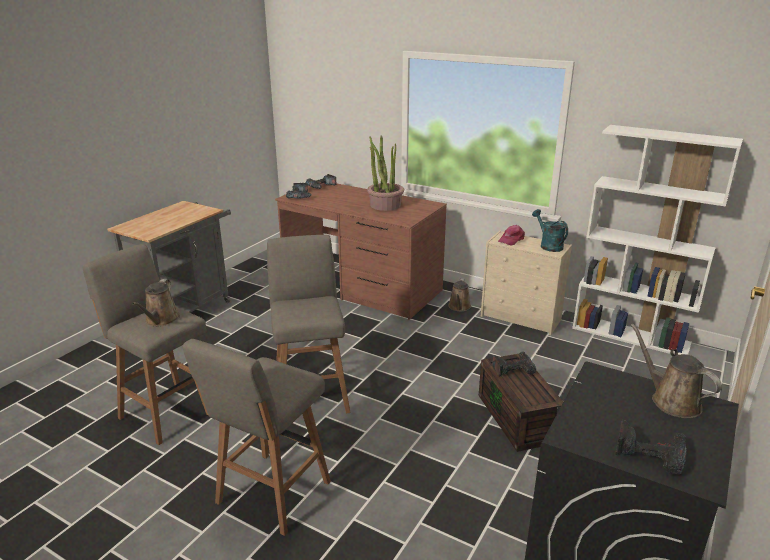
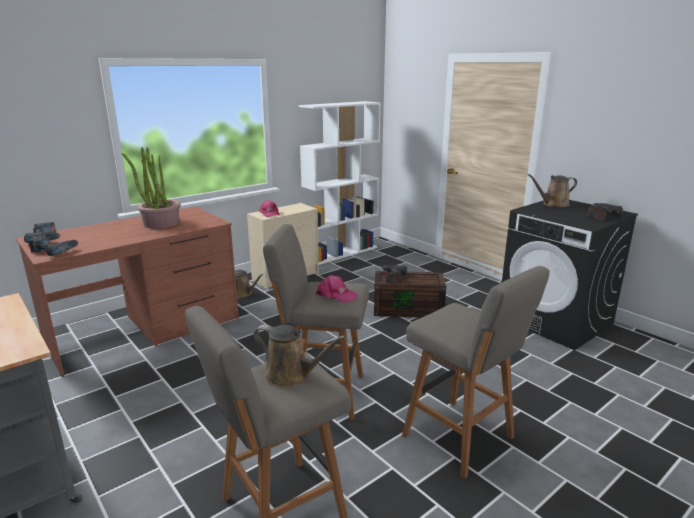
camera: 70 degrees left, 5 degrees down
(301, 311) = (336, 295): none -> pink cap
(548, 245) = (294, 207): turquoise watering can -> none

